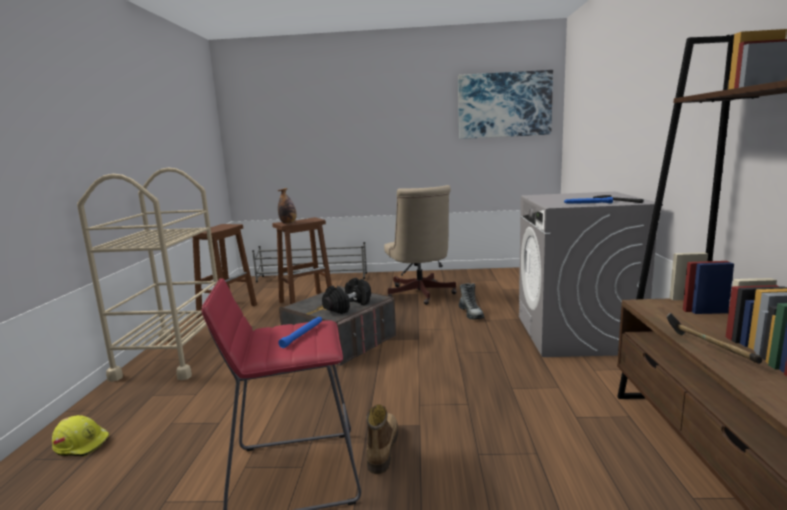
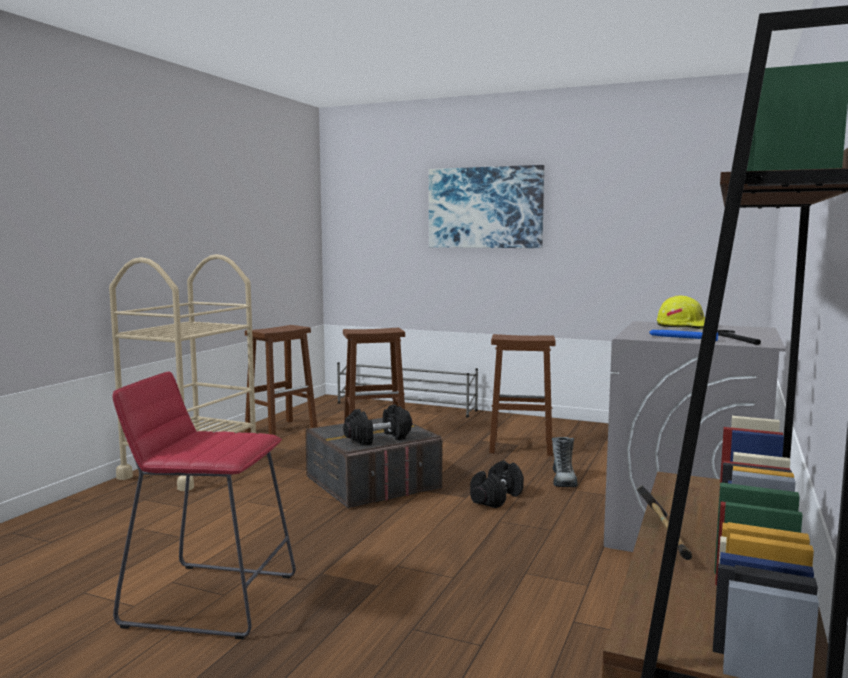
camera: 20 degrees right, 5 degrees down
(82, 444) = (56, 529): yellow hard hat -> yellow hard hat (684, 326)
(288, 223) = (358, 331): bottle -> none
(303, 334) = (229, 442): blue flashlight -> none
(382, 448) = (315, 598): boot -> none
(420, 295) = (519, 447): beige office chair -> brown stool
(440, 335) = (496, 498): none -> black dumbbell
(504, 105) = (684, 193): picture -> picture (485, 207)

